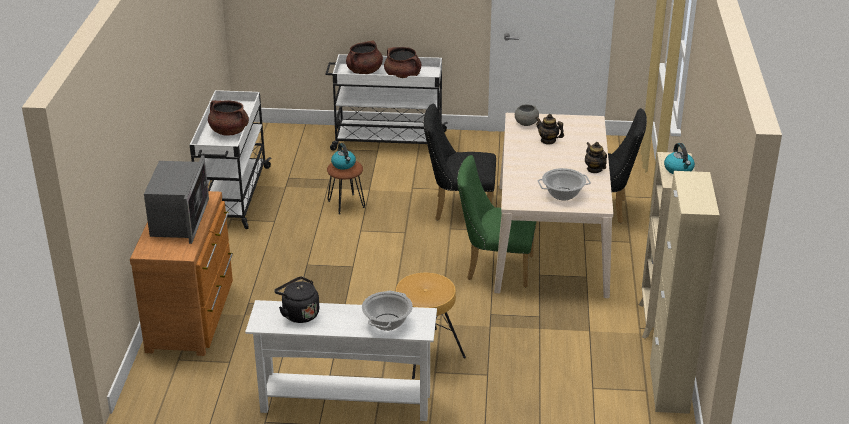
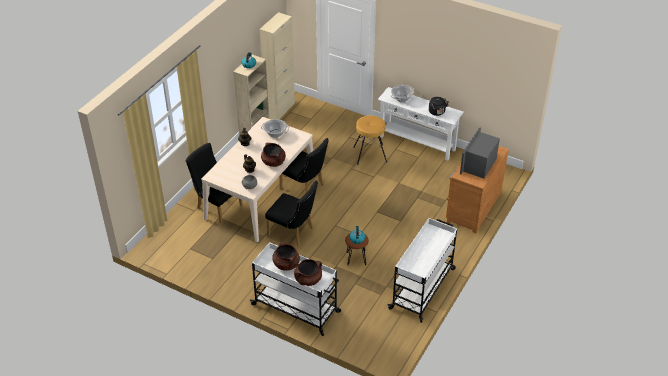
camera: 155 degrees left, 10 degrees up
(229, 131) = (426, 246): brown cooking pot -> brown cooking pot (273, 162)
(494, 267) = (305, 187): green chair -> black chair

